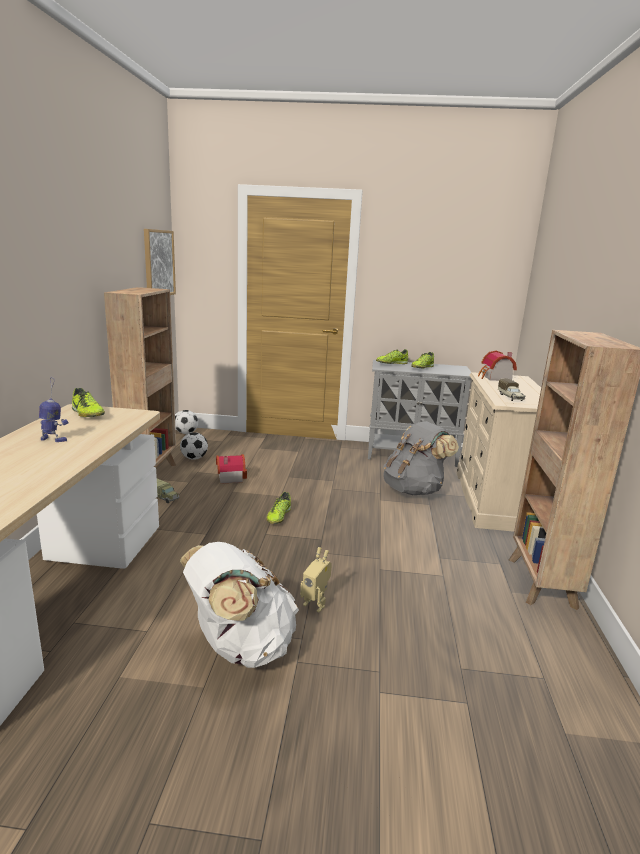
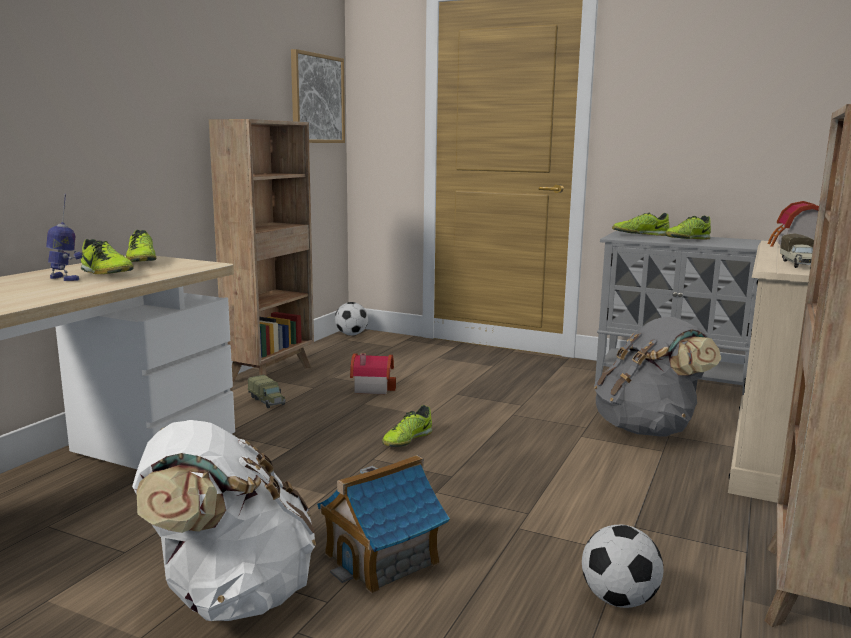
camera: 20 degrees right, 5 degrees down
(78, 431) = (106, 274): none -> shoe
(194, 458) = (340, 362): football -> football (619, 600)
(316, 604) = (382, 558): toy robot -> toy house

